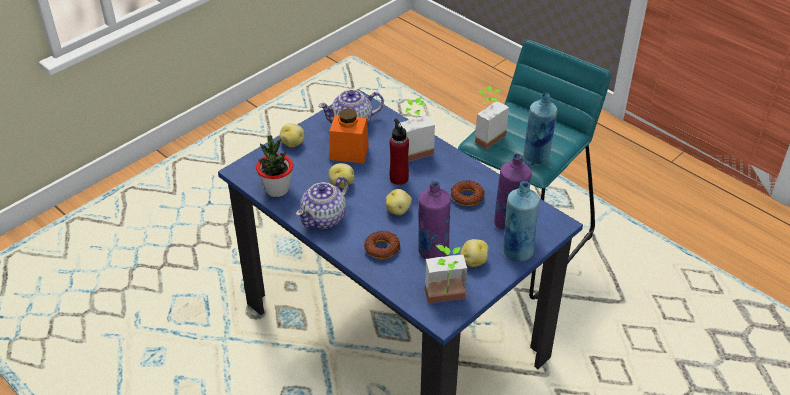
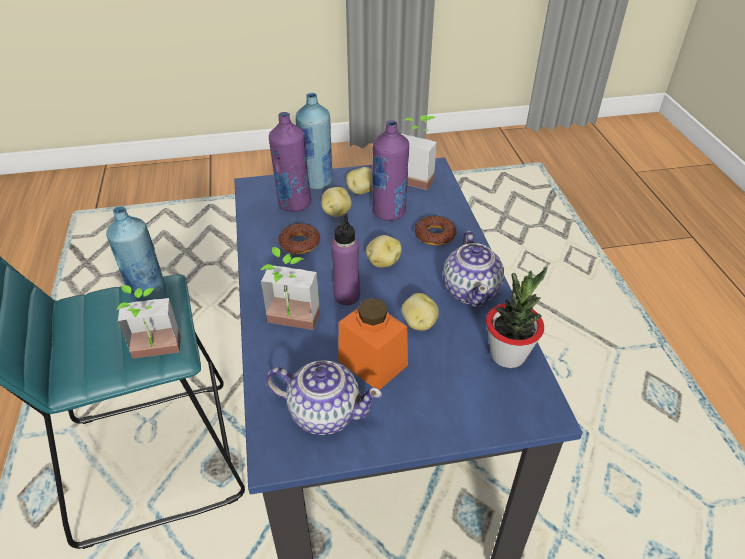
camera: 145 degrees left, 0 degrees up
(293, 143) = (439, 424): potato -> potato (336, 212)
(325, 218) = (471, 290): teapot -> teapot turned 105 degrees clockwise
(399, 178) = (346, 296): red bottle -> purple bottle

